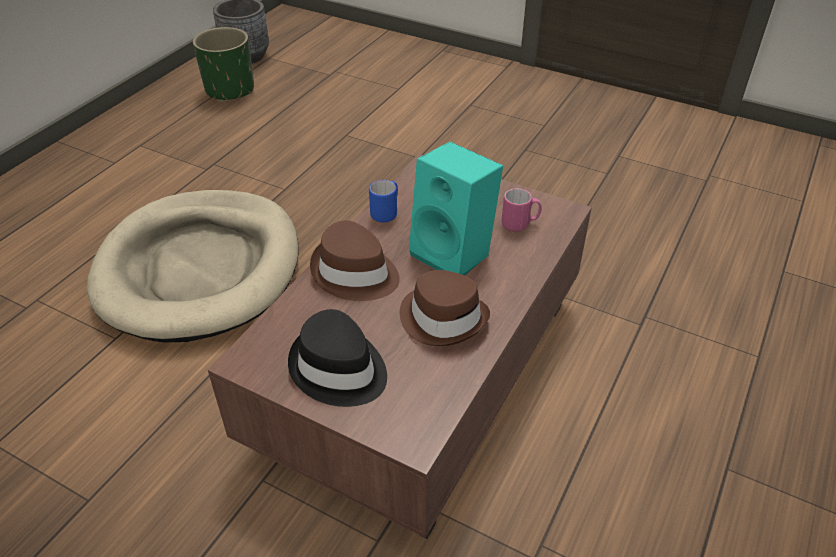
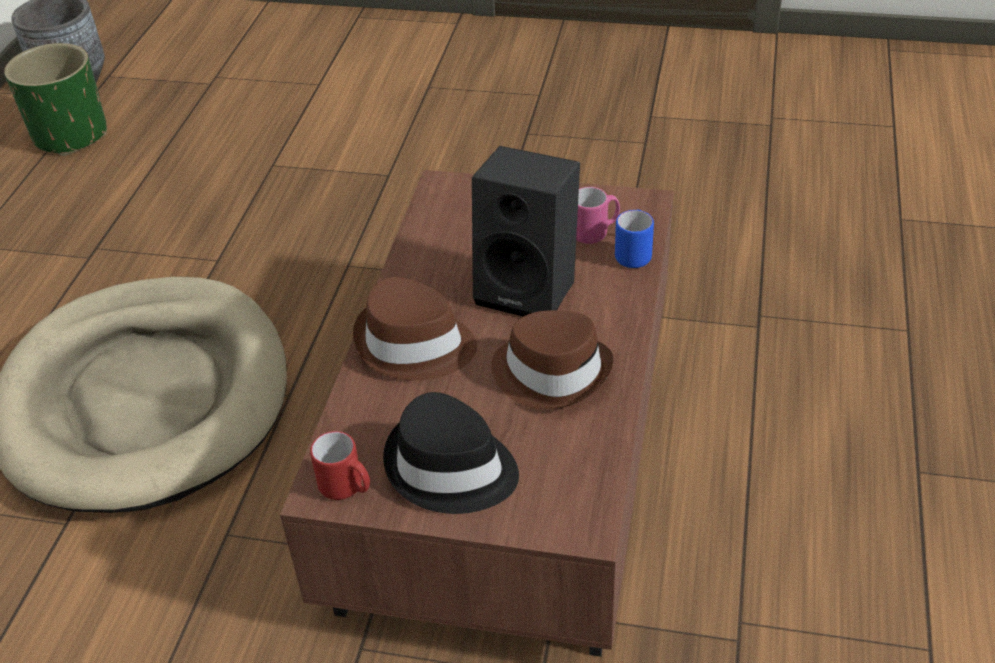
camera: 15 degrees left, 0 degrees up
(260, 364) = (347, 488): none -> red mug
(386, 212) = (418, 257): blue mug -> blue mug (634, 253)
(455, 253) = (530, 288): turquoise speaker -> black speaker

